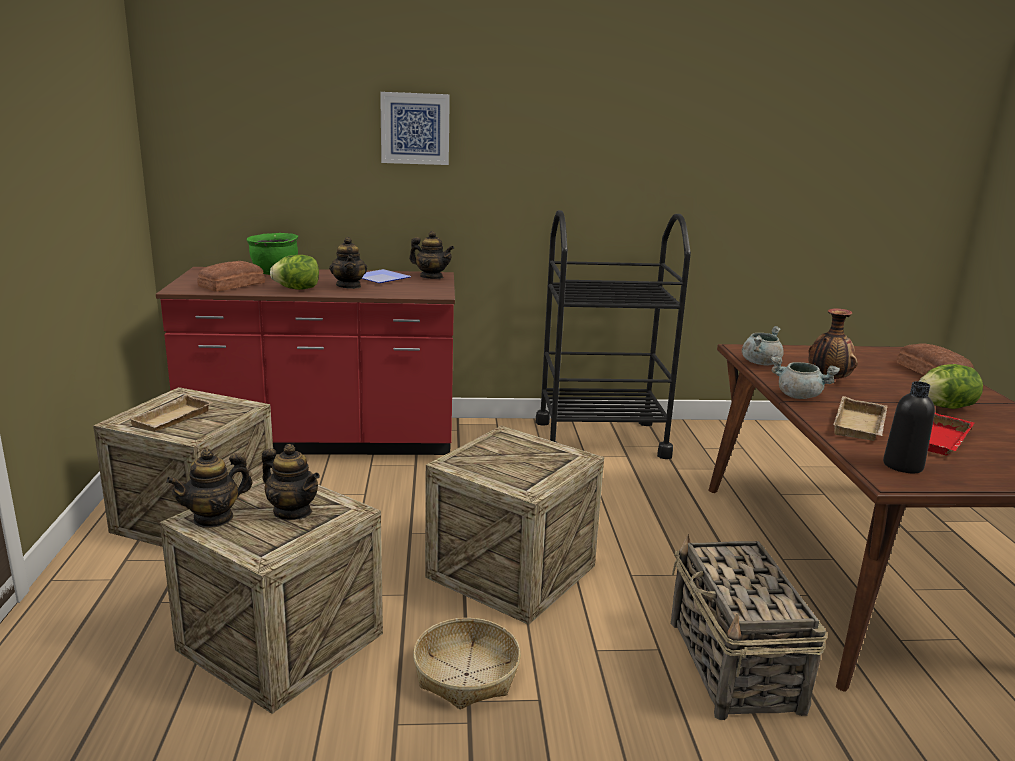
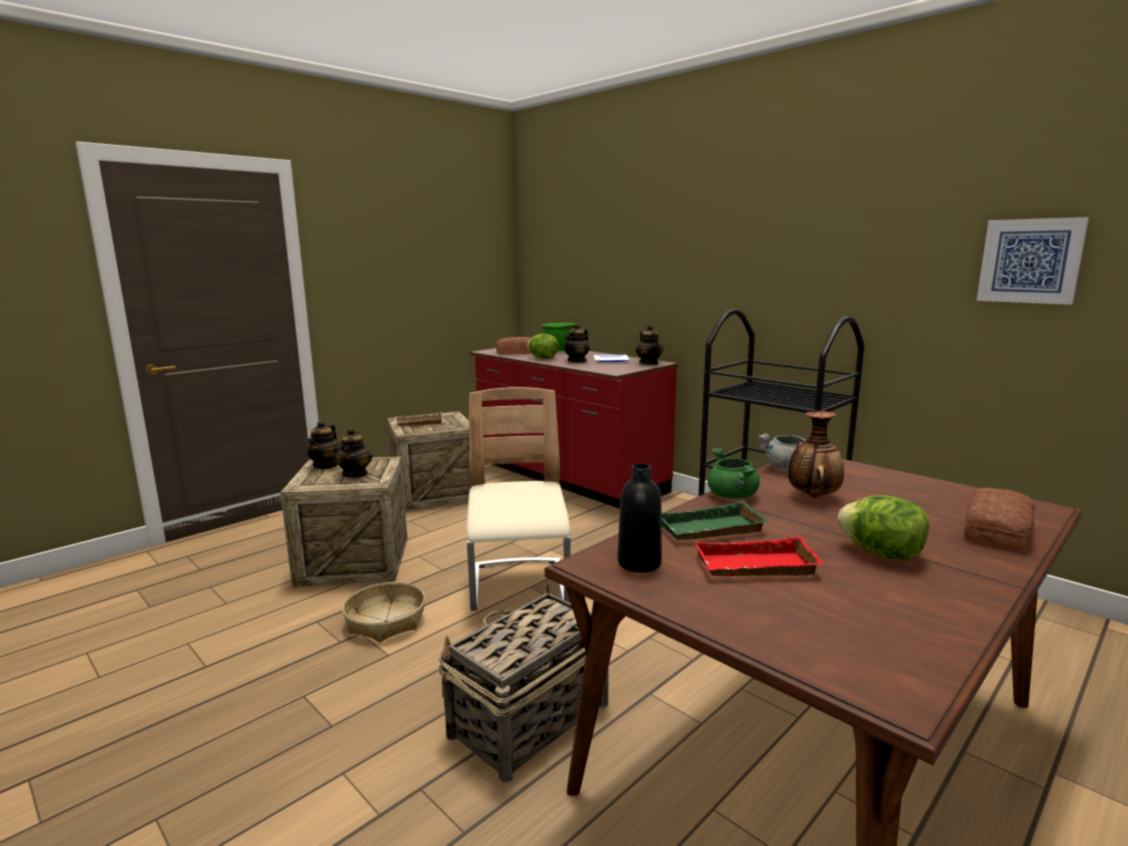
camera: 50 degrees right, 5 degrees down
(214, 518) = (325, 465): teapot -> teapot turned 90 degrees counterclockwise
(415, 128) = (658, 243): picture -> picture (1030, 261)
(511, 571) = (519, 587): crate -> beige chair
(799, 396) = (733, 496): grey cooking pot -> green cooking pot
(861, 426) = (710, 530): beige tray -> green tray

